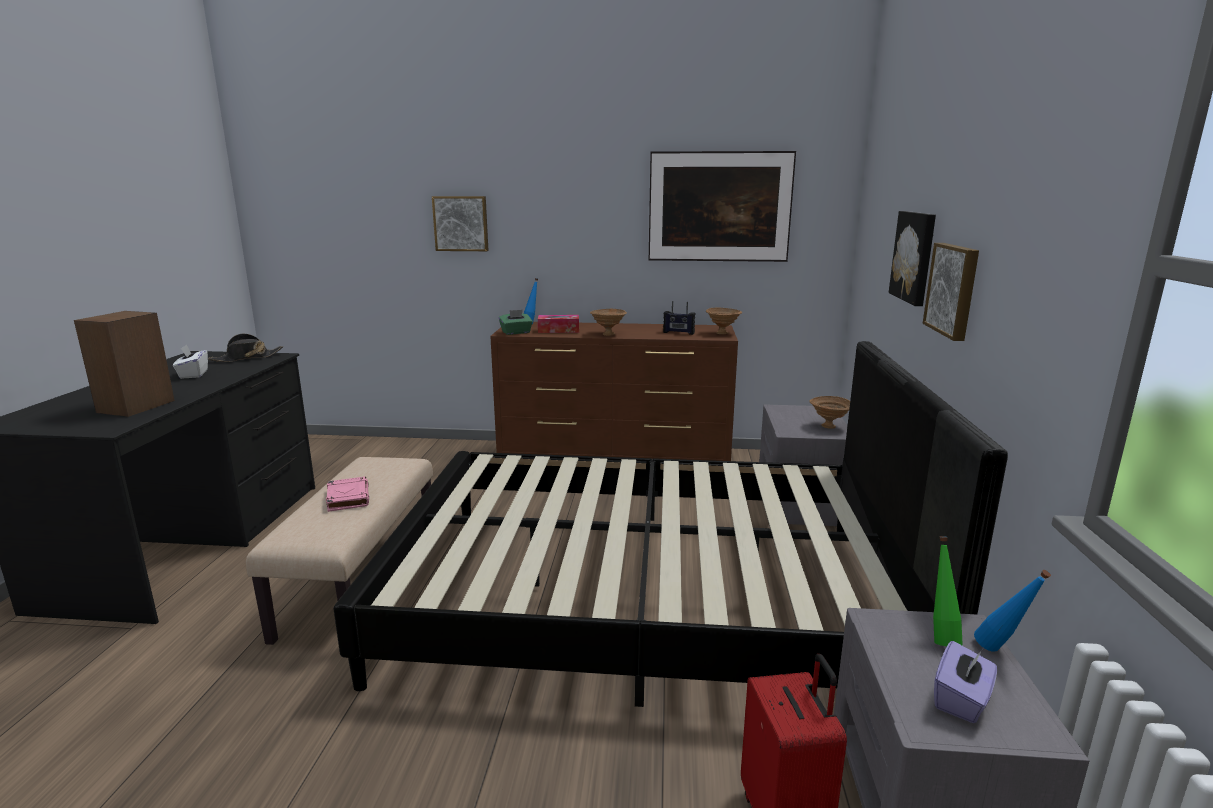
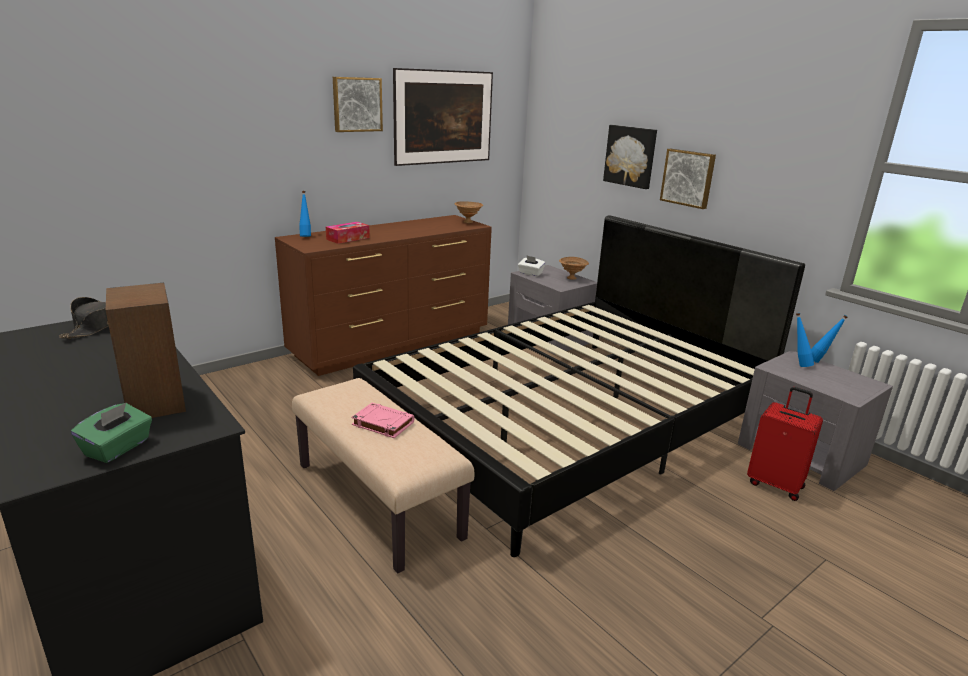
camera: 45 degrees left, 5 degrees up
(193, 374) = (94, 357): white tissue box -> white tissue box (530, 273)
(461, 223) = (218, 138): picture -> picture (357, 104)
(516, 332) = (319, 246): green tissue box -> green tissue box (118, 448)
(607, 334) = (395, 235): brown bowl -> none
(678, 333) = (440, 226): radio -> none
(940, 637) = (798, 364): green bottle -> blue bottle
(961, 700) = (842, 383): purple tissue box -> none

